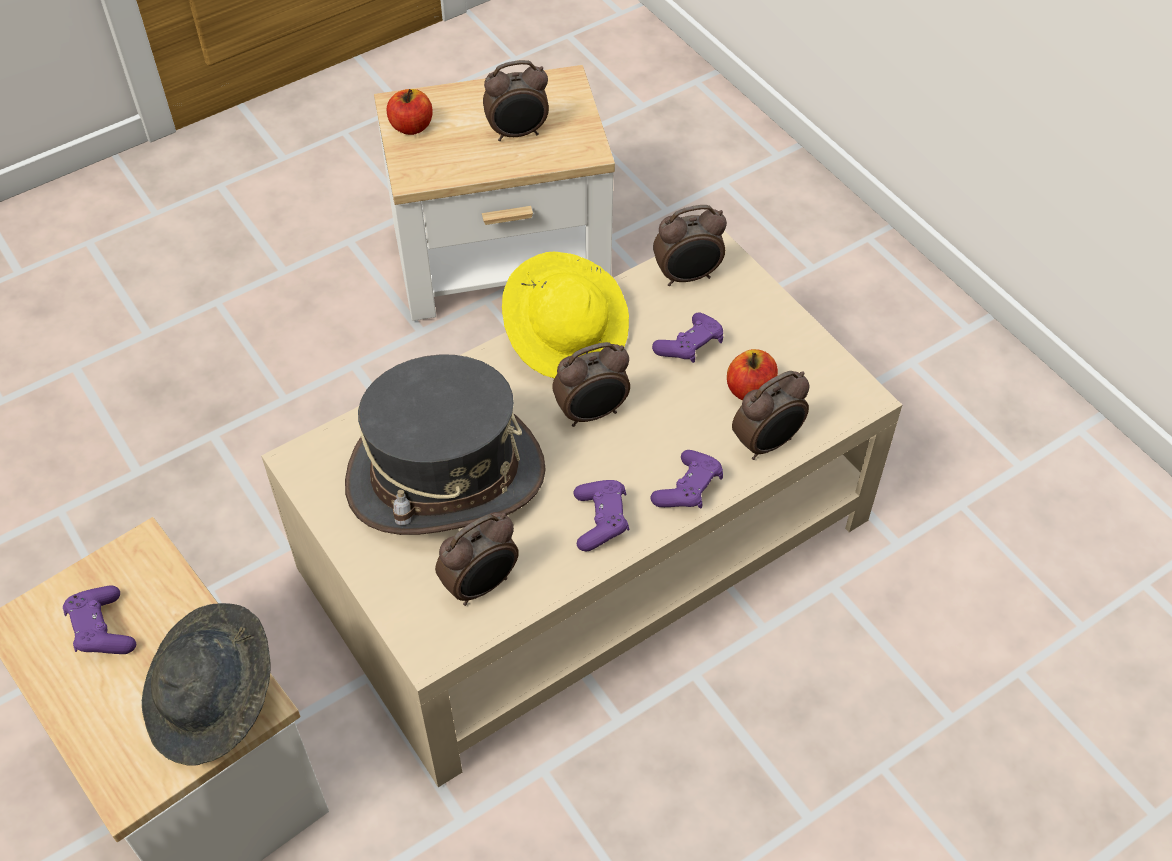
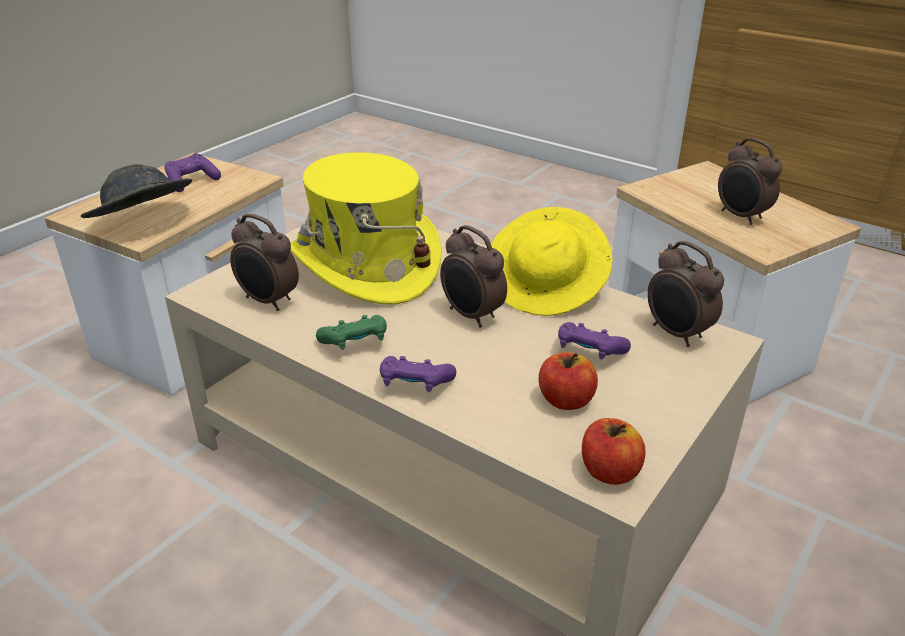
camera: 70 degrees right, 20 degrees down
(411, 126) = (692, 178): apple -> apple (609, 471)
(445, 477) = (365, 265): grey hat -> yellow hat
(601, 521) = (355, 344): purple game controller -> green game controller
(767, 443) = (503, 426): alarm clock -> none

